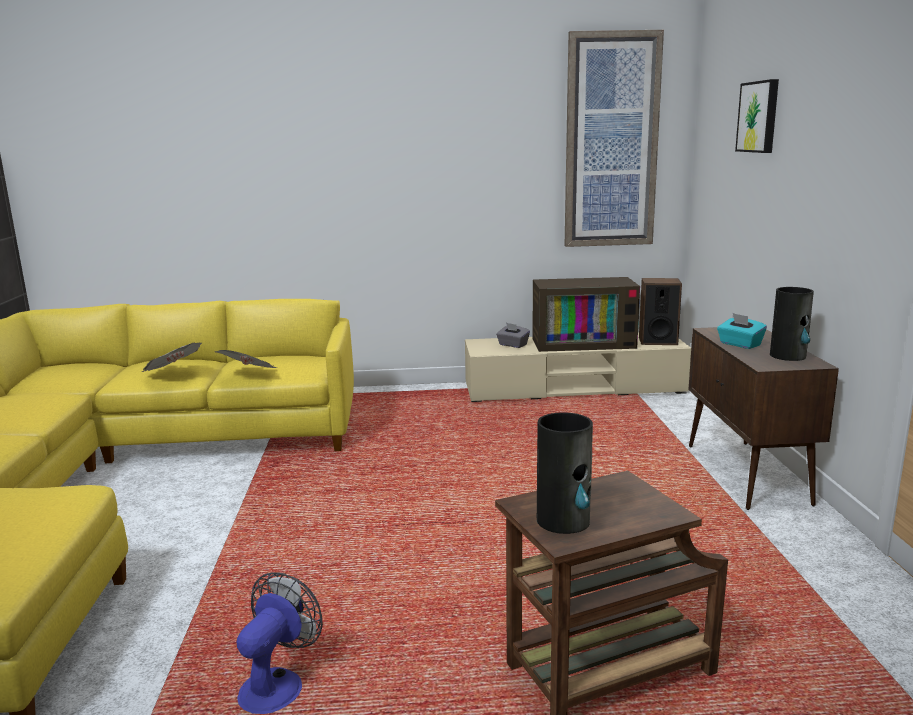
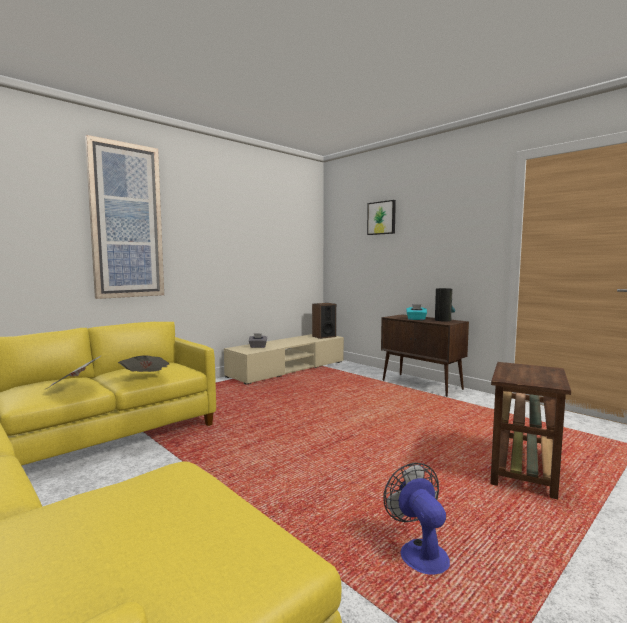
camera: 40 degrees left, 10 degrees down
(564, 520) = (534, 379): vase -> none
(583, 342) = (291, 341): television -> none
(611, 142) = (291, 231): picture -> picture (126, 221)

